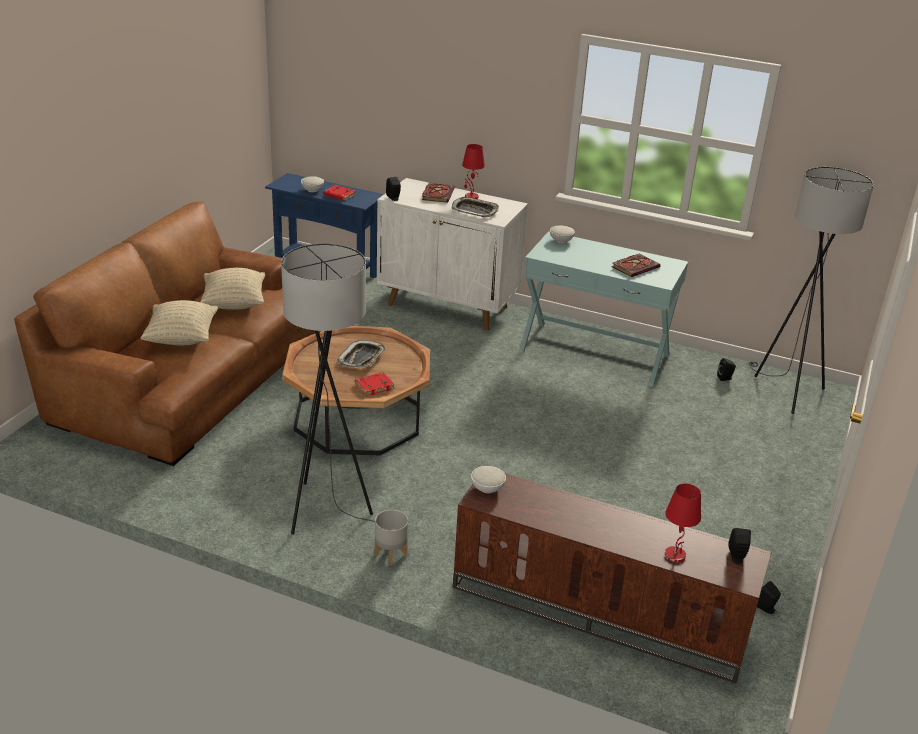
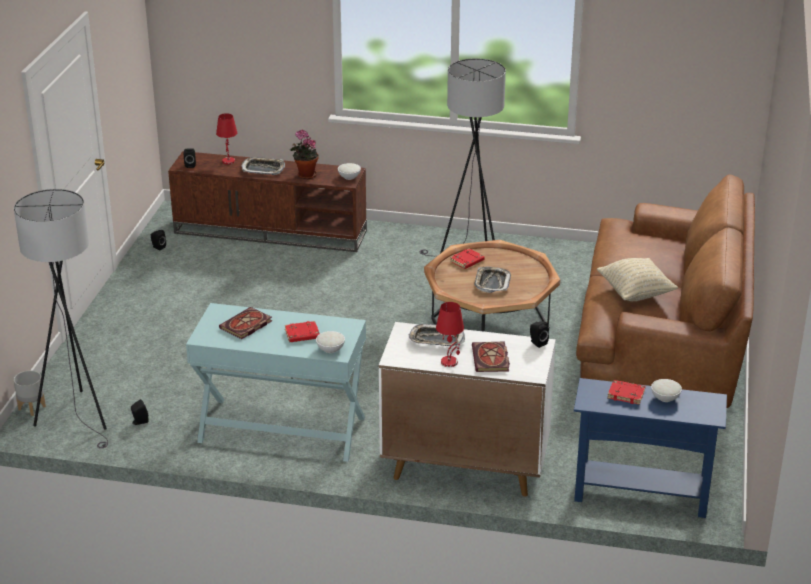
camera: 170 degrees right, 0 degrees up
(182, 339) = (646, 255): beige pillow -> none
(391, 554) = (414, 241): grey planter -> grey planter (31, 408)
(553, 503) = (305, 175): none -> potted plant
(584, 253) = (302, 335): none -> red book
(617, 527) = (263, 169): none -> tray

